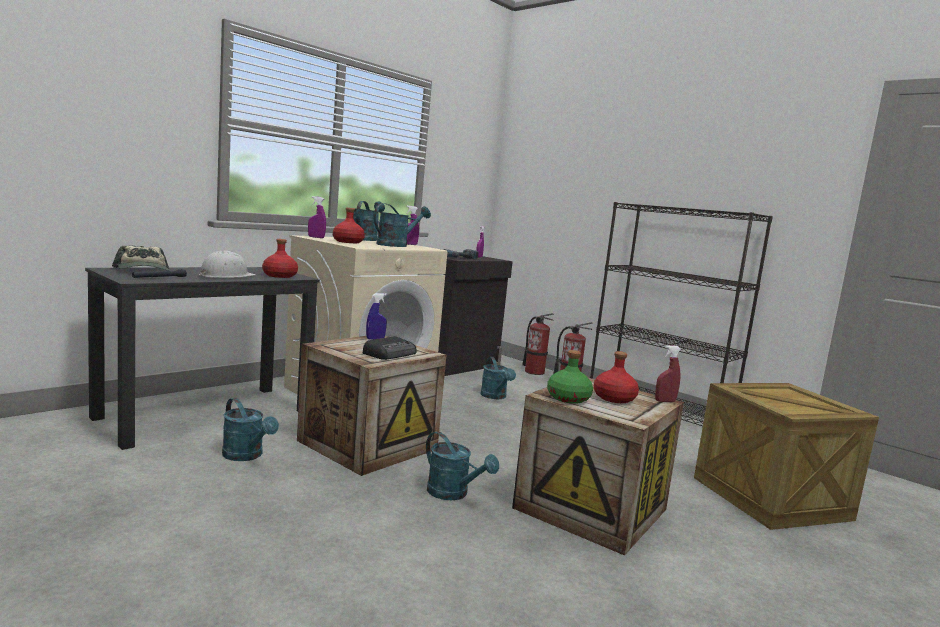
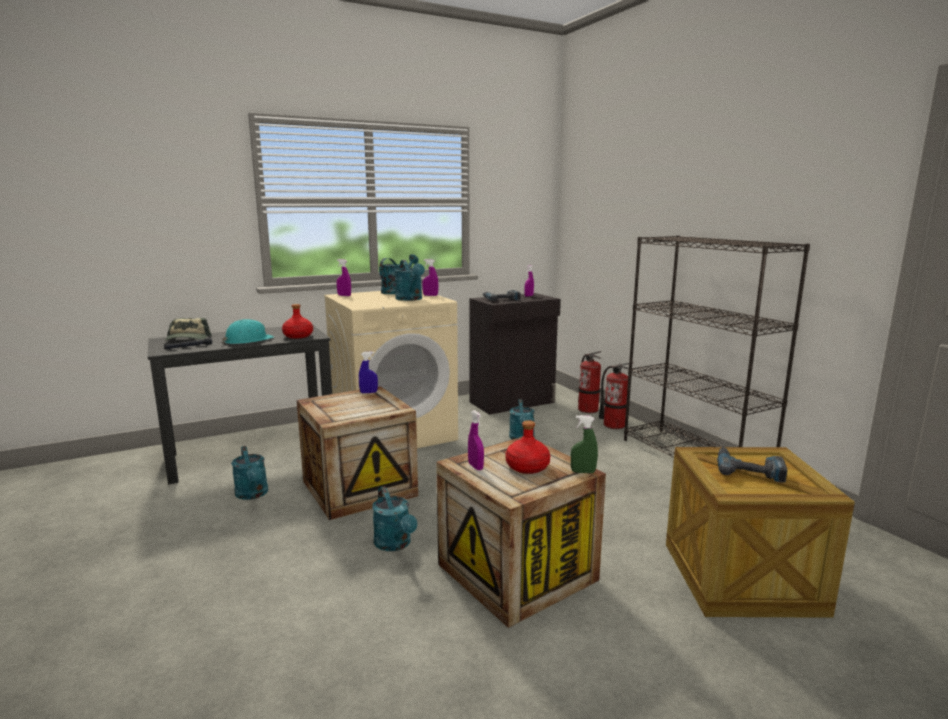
camera: 20 degrees right, 5 degrees up
(226, 276) = (248, 340): white hard hat -> turquoise hard hat
(348, 242) = (364, 300): red bottle -> none
(390, 353) = (362, 410): radio -> none
(396, 245) = (410, 299): turquoise watering can -> turquoise watering can turned 90 degrees clockwise
(568, 398) = (475, 466): green bottle -> purple spray bottle
(665, 401) = (583, 472): red spray bottle -> green spray bottle
(783, 398) = (748, 469): none -> power drill

